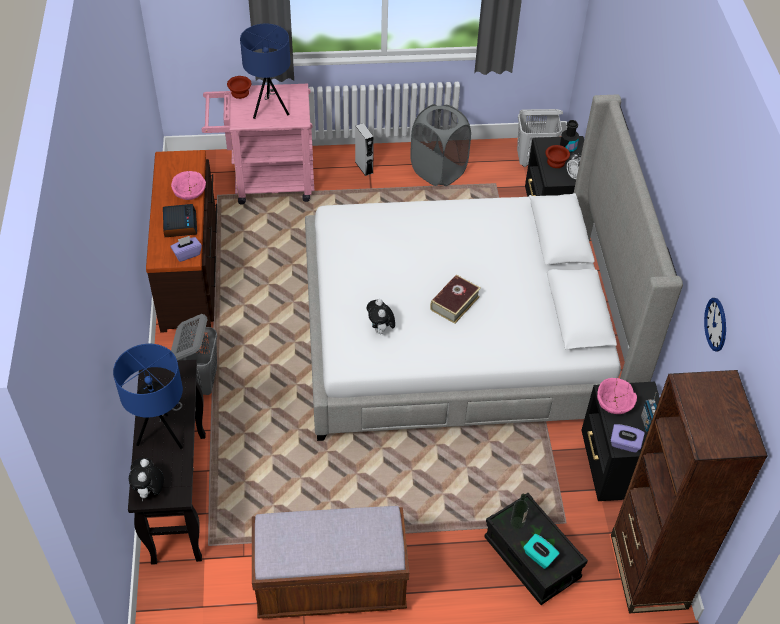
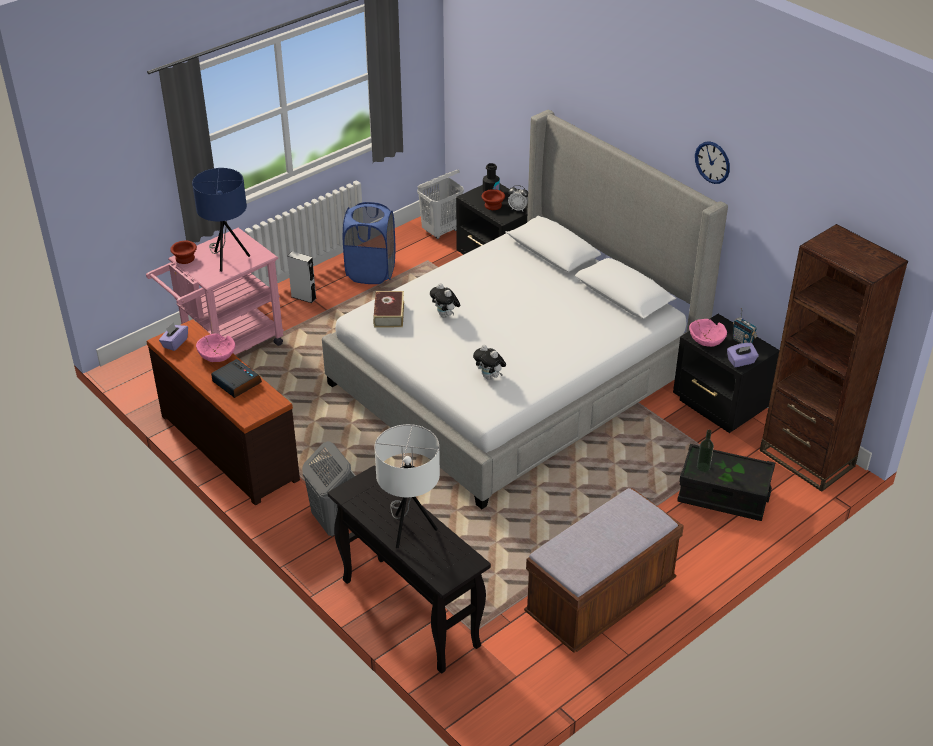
camera: 35 degrees left, 10 degrees down
(149, 491) = (445, 573): plush toy -> plush toy (445, 315)
(163, 434) = (409, 529): blue table lamp -> white table lamp
(187, 254) = (269, 400): purple tissue box -> purple tissue box (175, 343)
(438, 171) = (371, 272): grey laundry basket -> blue laundry basket
(454, 303) = (526, 331): book -> book (389, 314)
(539, 557) = (741, 479): turquoise tissue box -> none
(716, 324) = (786, 211): wall clock -> wall clock (712, 162)

